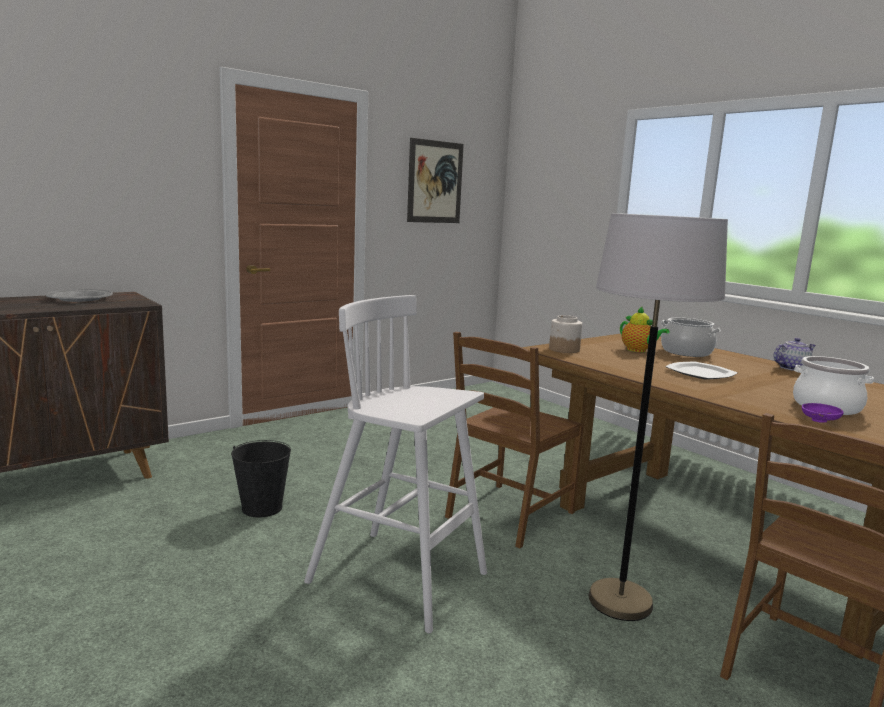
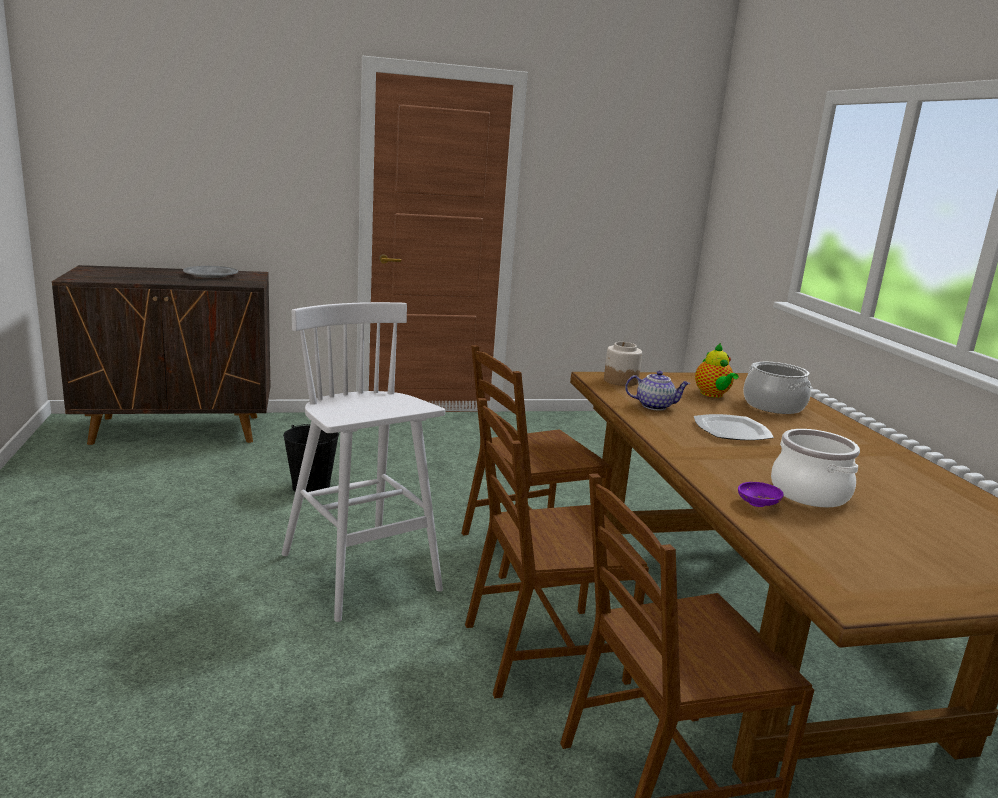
camera: 25 degrees right, 5 degrees up
(435, 182) = (609, 173): picture -> none
(620, 601) = (542, 652): grey floor lamp -> brown chair
(791, 368) = (880, 446): teapot -> teapot (654, 406)

